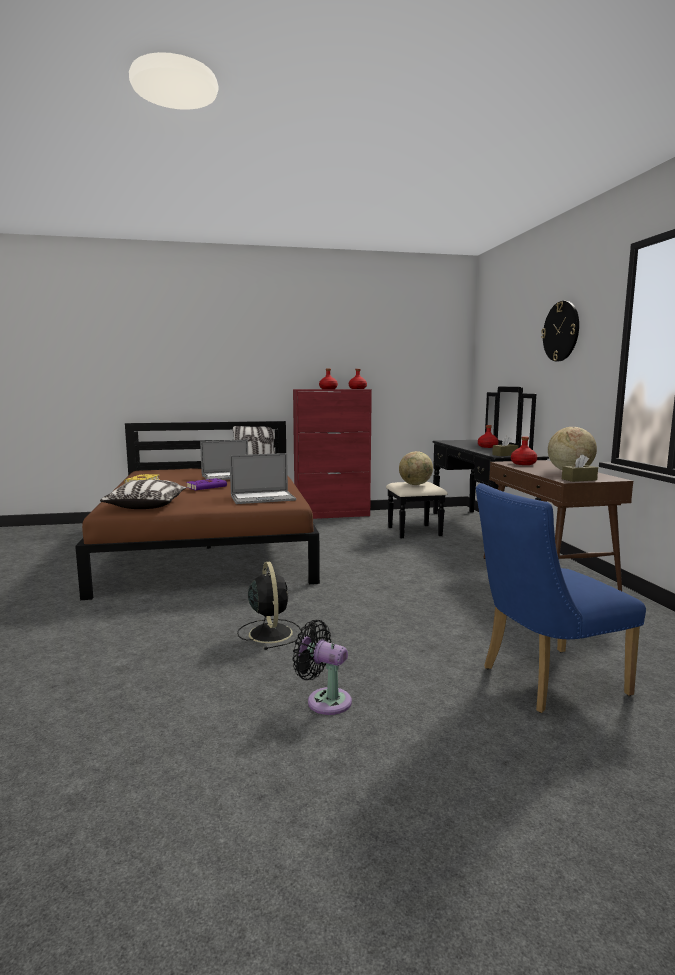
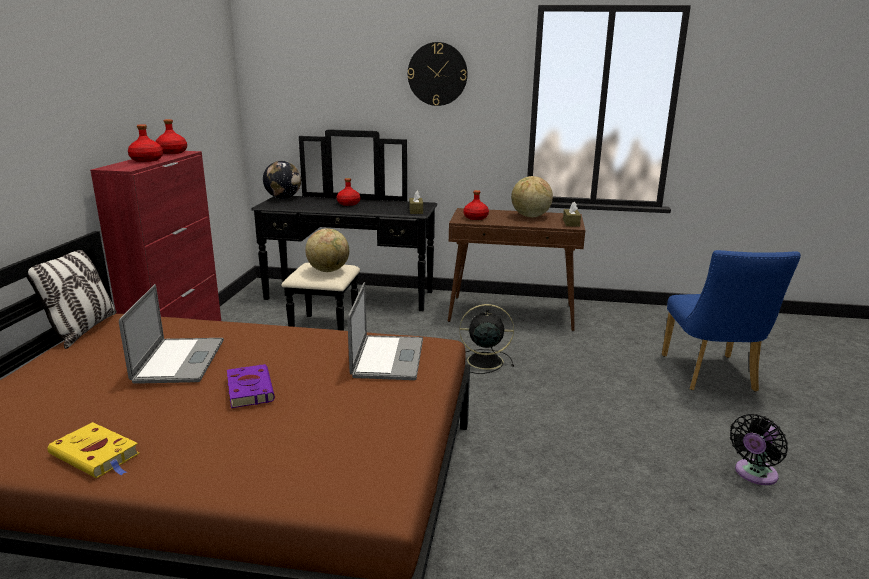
camera: 70 degrees left, 10 degrees up
(146, 506) = (360, 458): pillow -> none
(270, 632) = (606, 481): black fan -> black fan (483, 361)
(470, 440) = (283, 198): none -> globe

